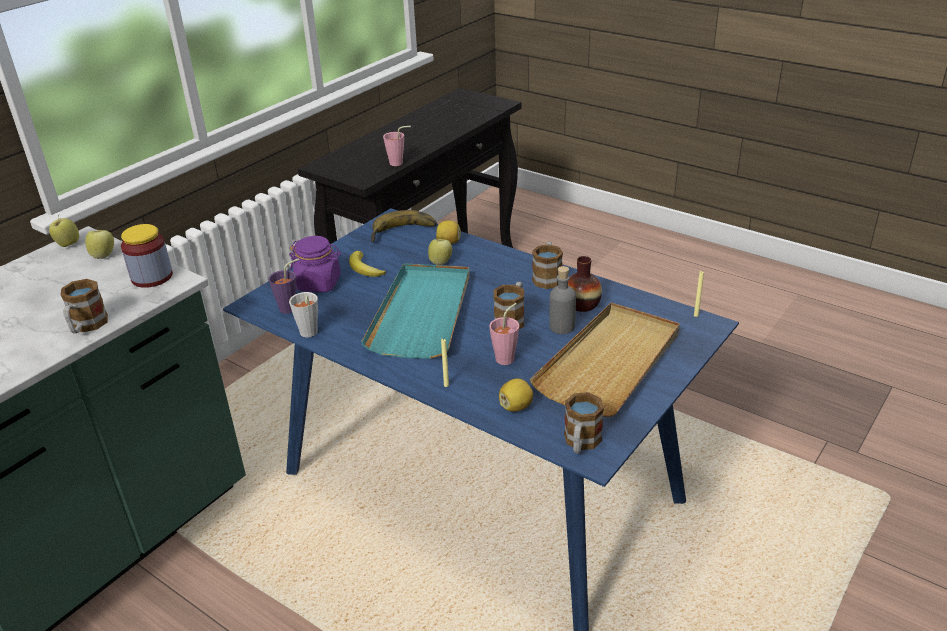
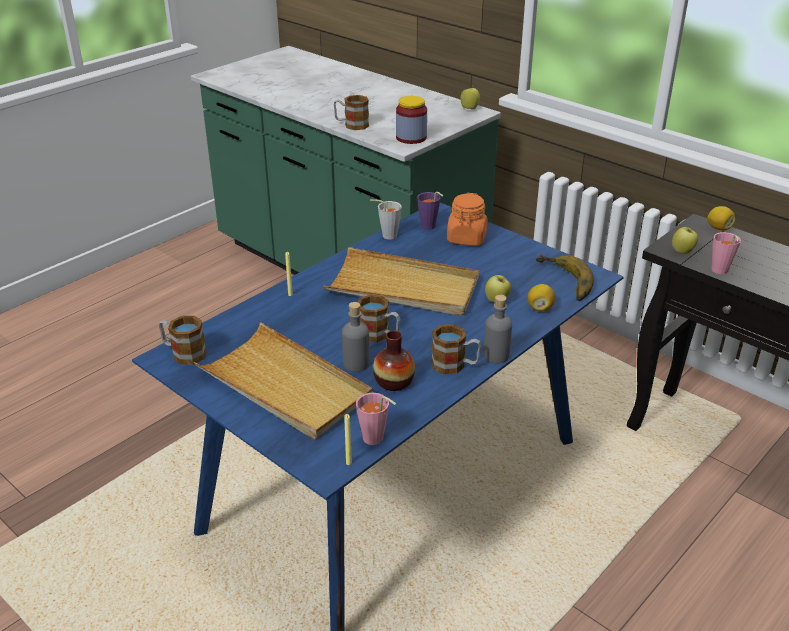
camera: 95 degrees right, 0 degrees up
(104, 256) = (449, 120): apple -> apple (682, 252)
(319, 283) = (466, 238): purple jar -> orange jar
(364, 268) = (490, 260): banana -> none
(422, 313) = (403, 287): turquoise tray -> beige tray
(507, 357) = (317, 327): pink cup -> pink cup (376, 440)
(516, 406) = (246, 326): lemon -> lemon (718, 228)
(527, 259) = (496, 355): none -> grey bottle

